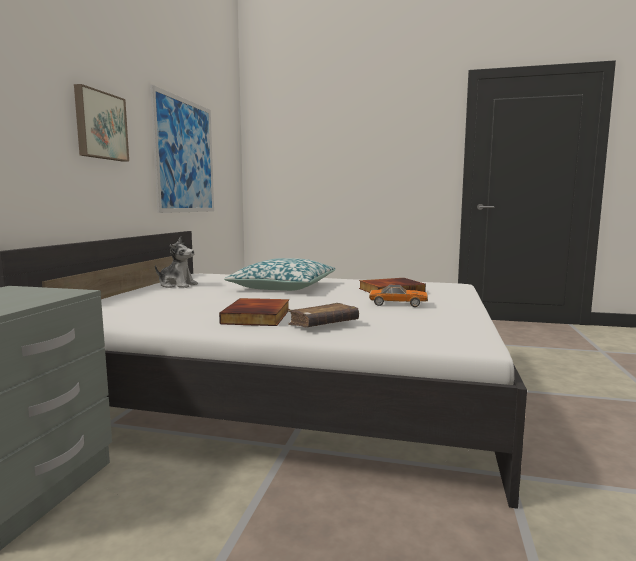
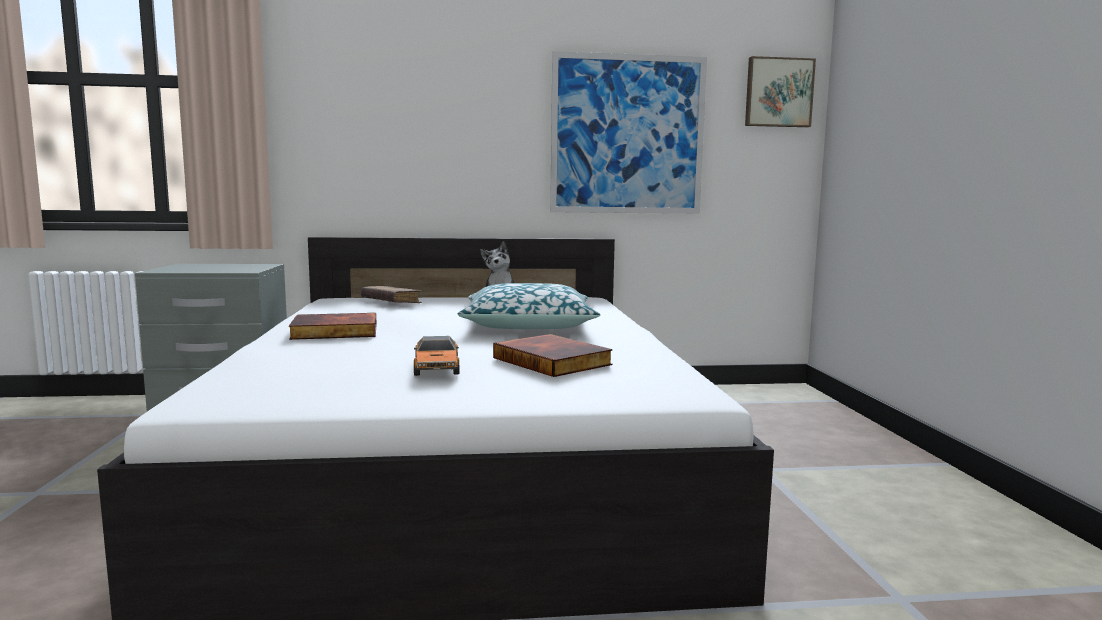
camera: 70 degrees right, 0 degrees up
(100, 125) = (453, 116): picture -> picture (778, 93)
(323, 324) = (294, 350): brown book -> brown book (391, 302)

